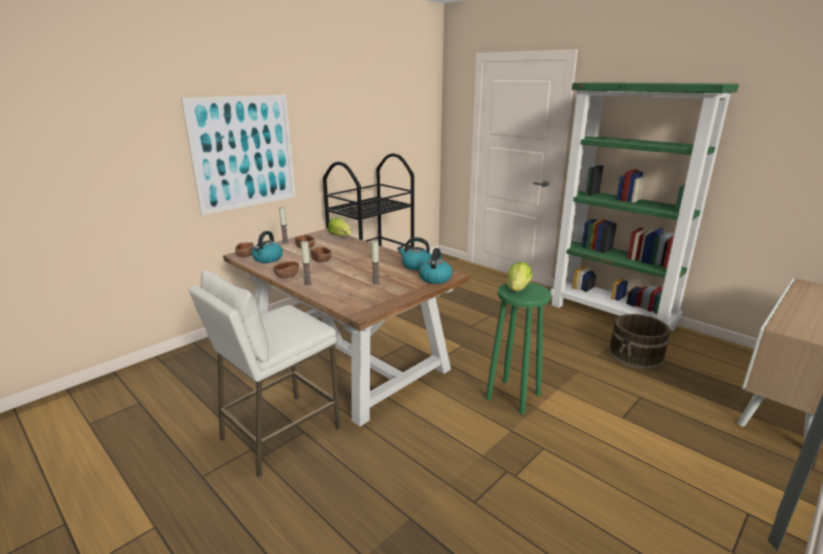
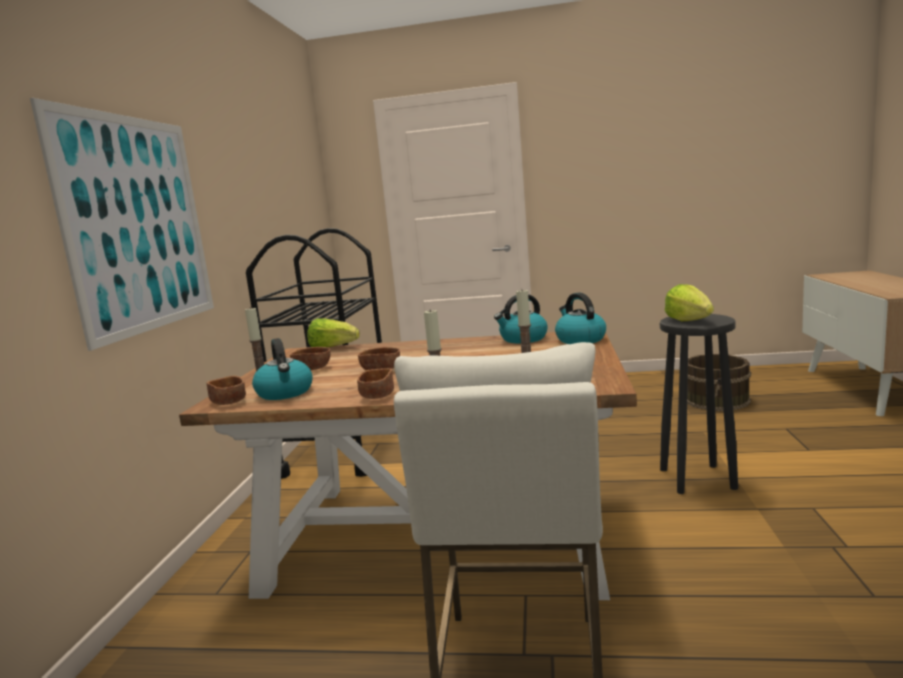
camera: 35 degrees left, 10 degrees down
(513, 396) = (697, 478): green stool -> black stool
(611, 316) = (638, 380): green bookcase -> none

